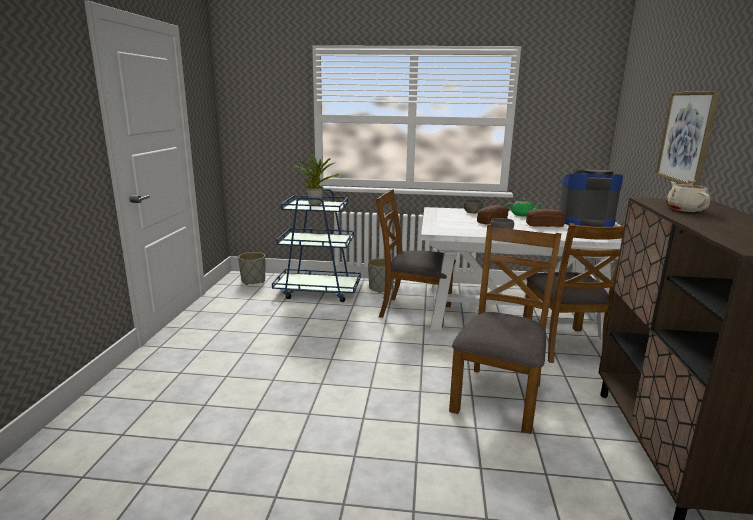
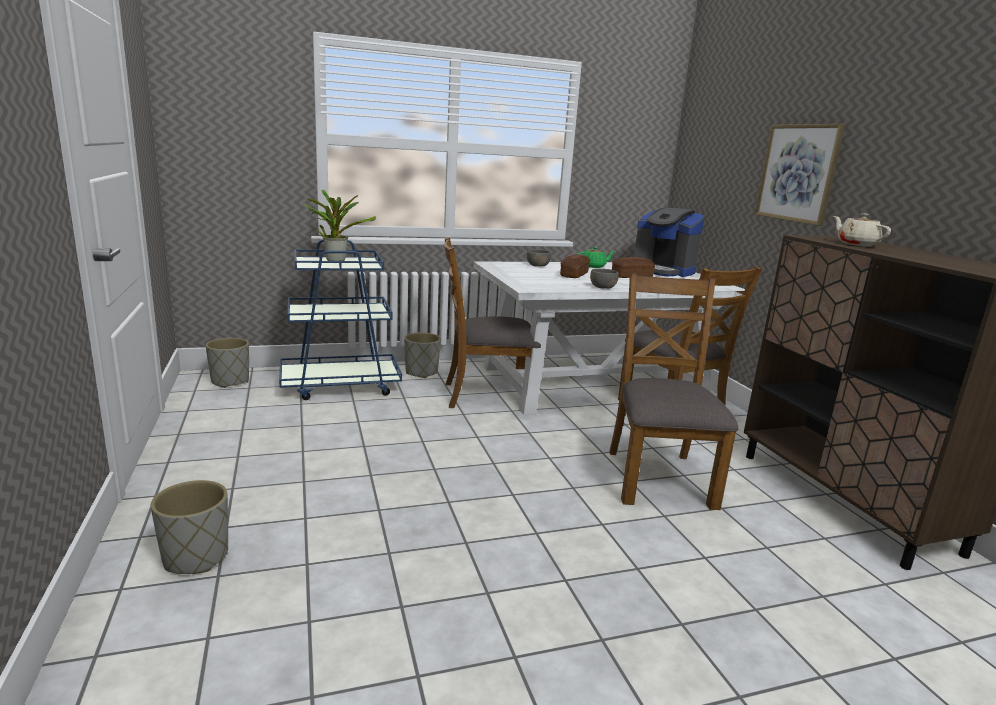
camera: 25 degrees left, 0 degrees up
(151, 387) = (195, 557): none -> grey planter
(584, 221) = (663, 271): coffee machine -> coffee machine turned 120 degrees counterclockwise

